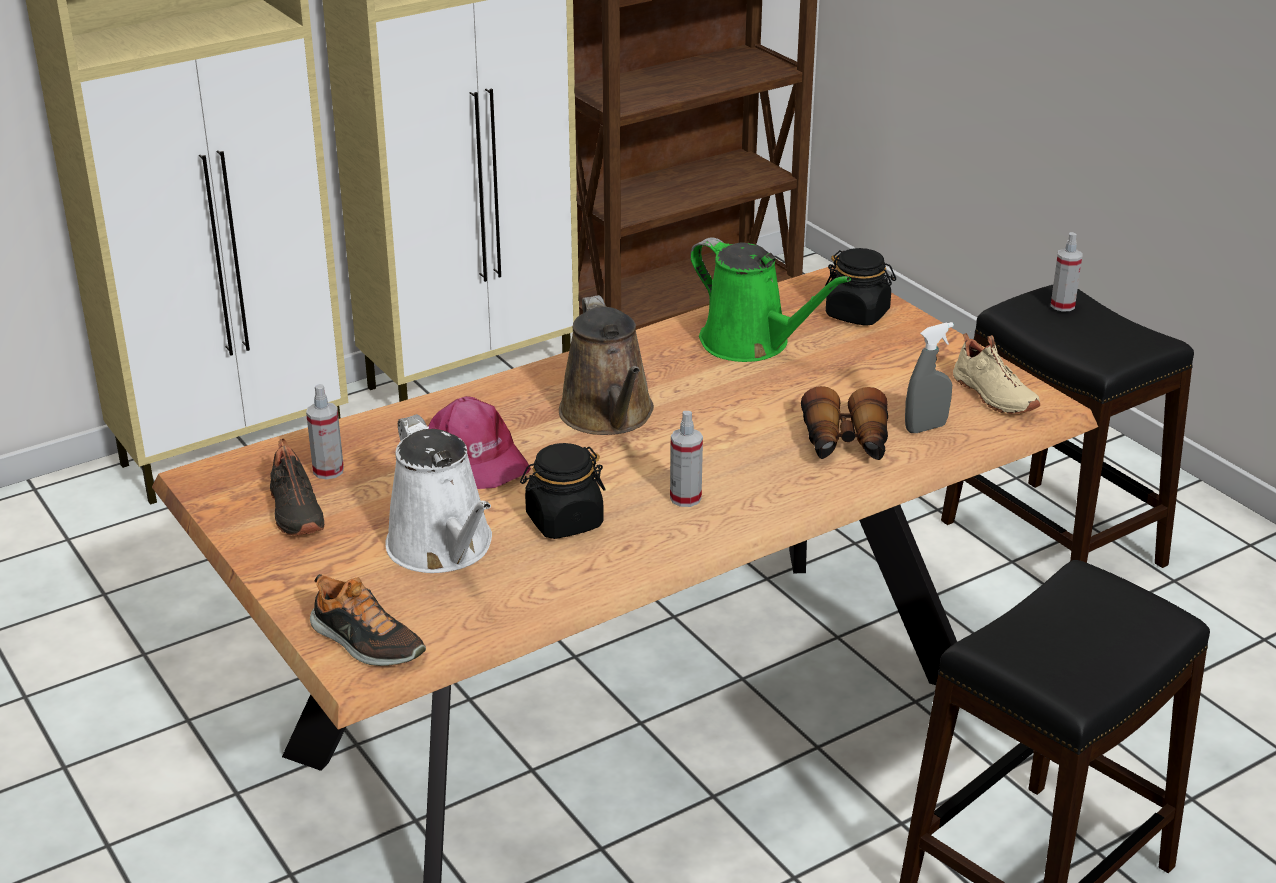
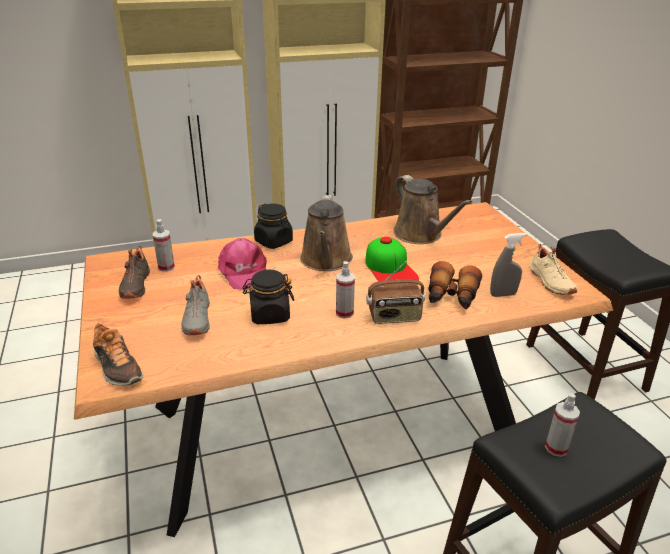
camera: 15 degrees right, 0 degrees up
(444, 548) = (196, 319): white watering can -> grey shoe
(727, 413) = (391, 269): none -> cap
(751, 344) = (420, 235): green watering can -> brown watering can
(769, 492) = (394, 317): none -> radio
(858, 314) = (485, 228): black jar -> black jar (274, 242)
(1062, 305) = (608, 240): spray bottle -> spray bottle (556, 448)

